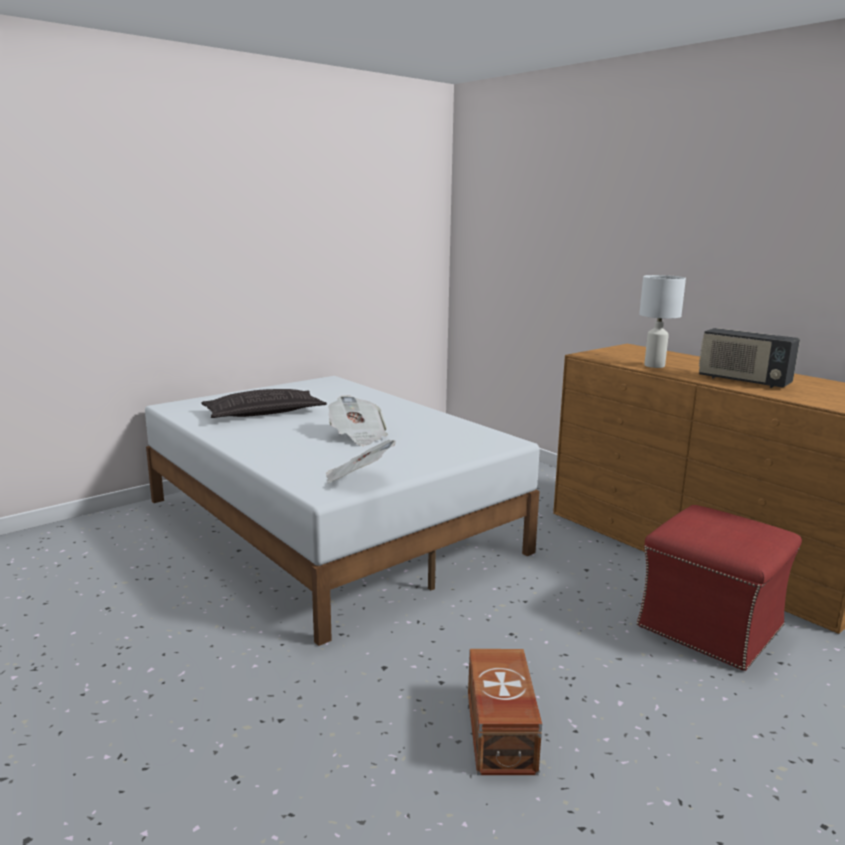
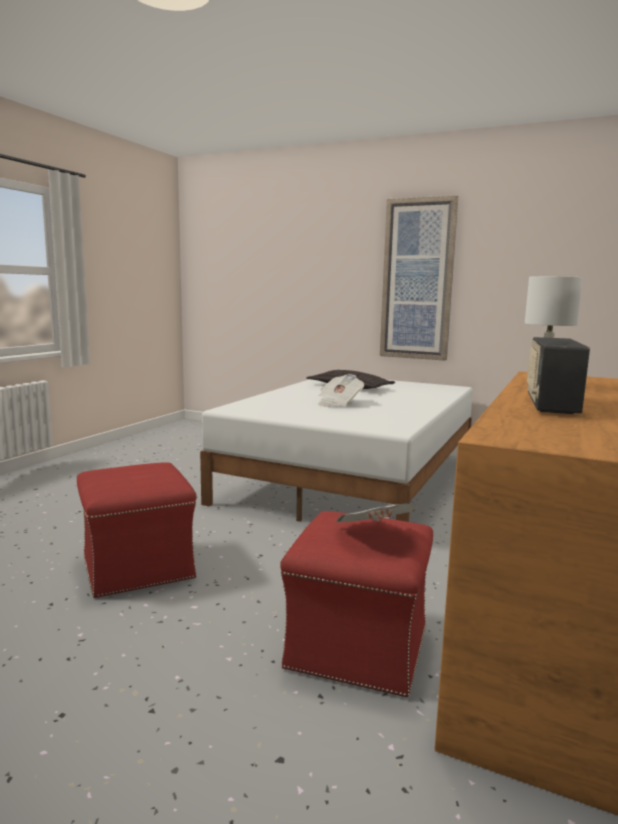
camera: 65 degrees right, 5 degrees down
(256, 252) = (417, 280): none -> picture
(358, 479) = (256, 411): newspaper -> newspaper (375, 535)
(498, 733) = (137, 566): brown storage box -> red ottoman

